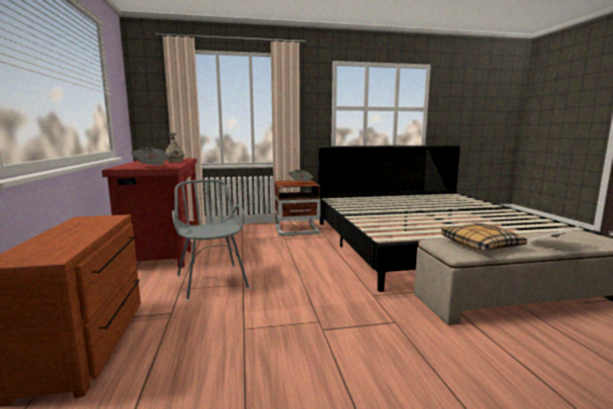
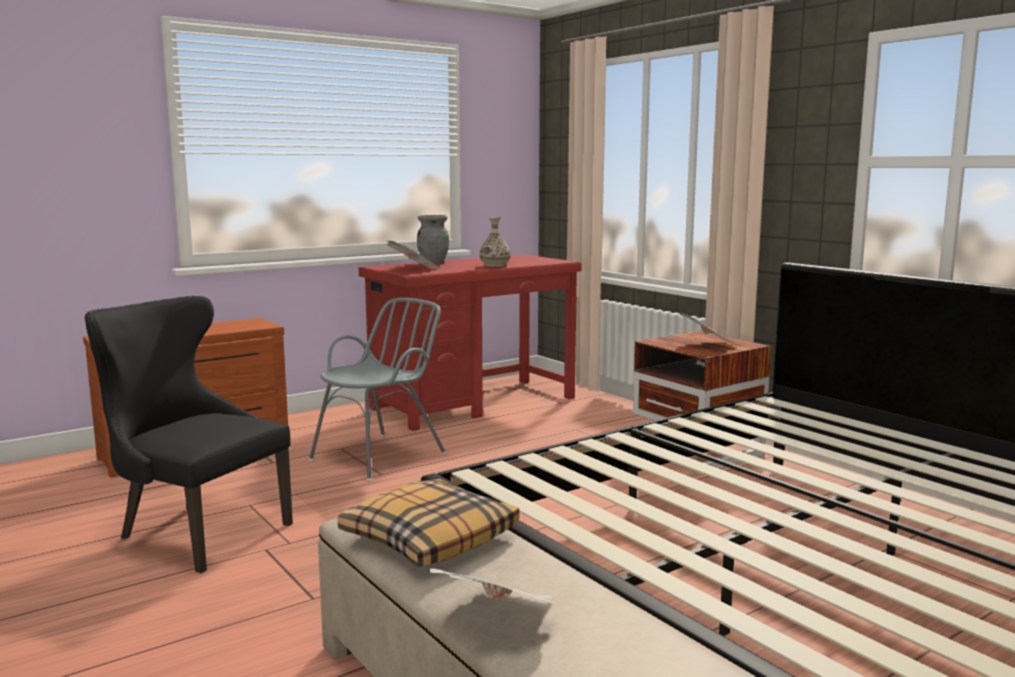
camera: 65 degrees right, 0 degrees up
(131, 164) = (433, 262): none -> grey vase
(274, 352) = (197, 532): none -> black chair

